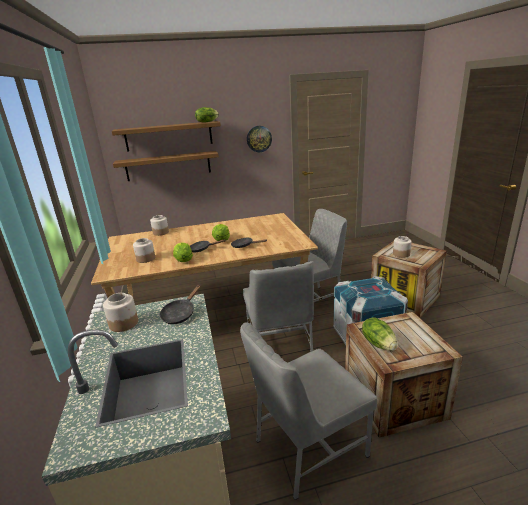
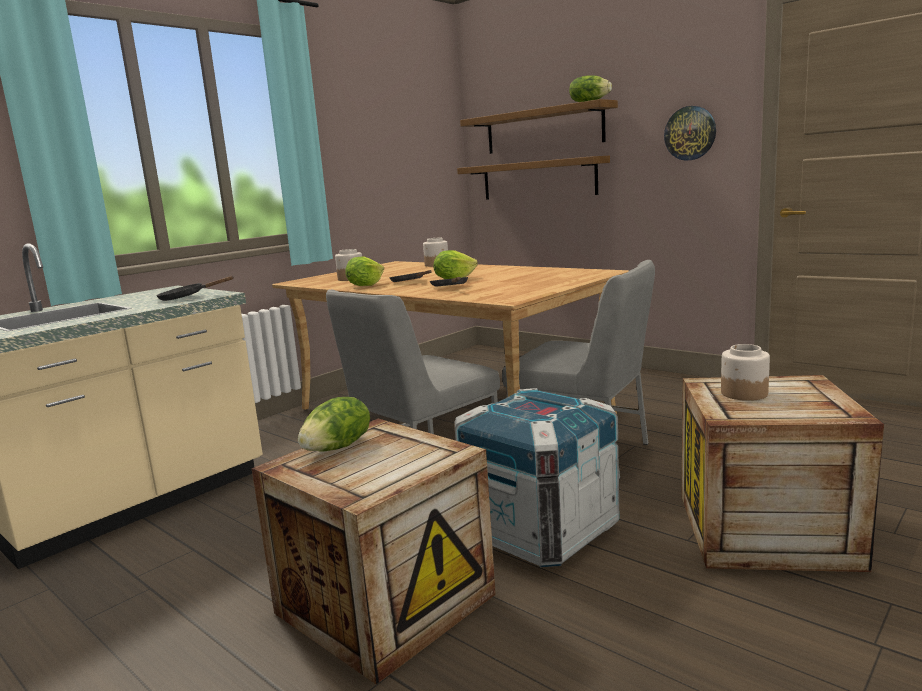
camera: 55 degrees right, 10 degrees down
(124, 323) = (157, 293): jar -> none
(308, 447) = (221, 560): grey chair -> none

